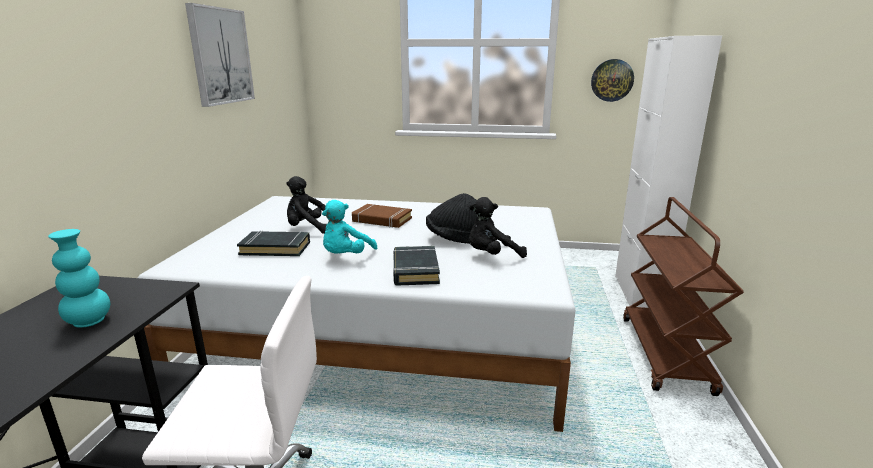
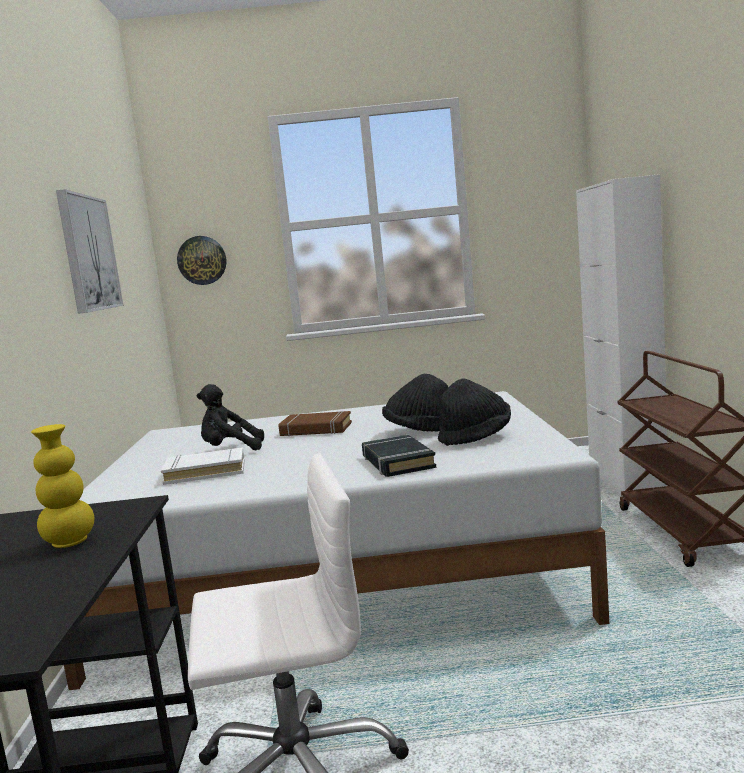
camera: 10 degrees left, 10 degrees down
(89, 322) = (70, 542): turquoise vase -> yellow vase
(276, 248) = (205, 472): black book -> white book
(346, 256) = (302, 465): turquoise plush toy -> none
(492, 255) = (475, 437): black plush toy -> black hat
(612, 80) = (536, 244): wall clock -> wall clock (202, 260)

